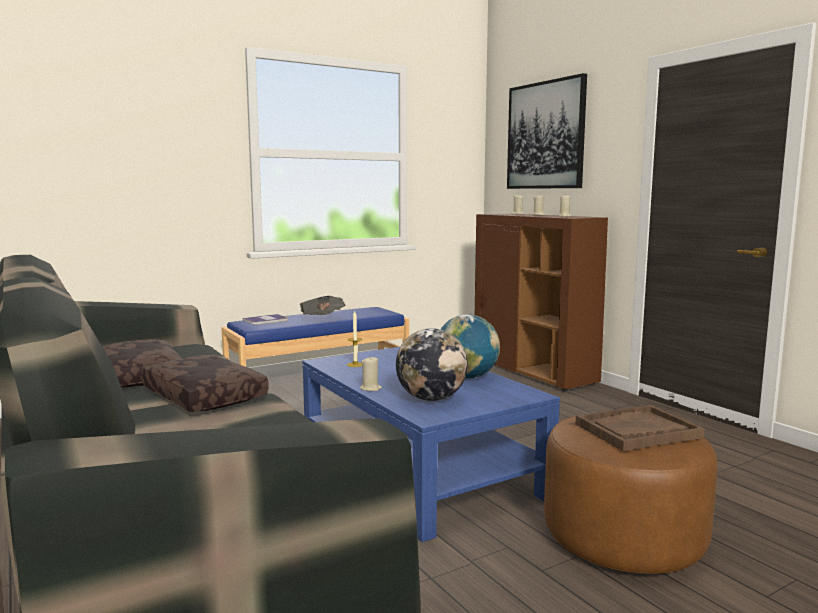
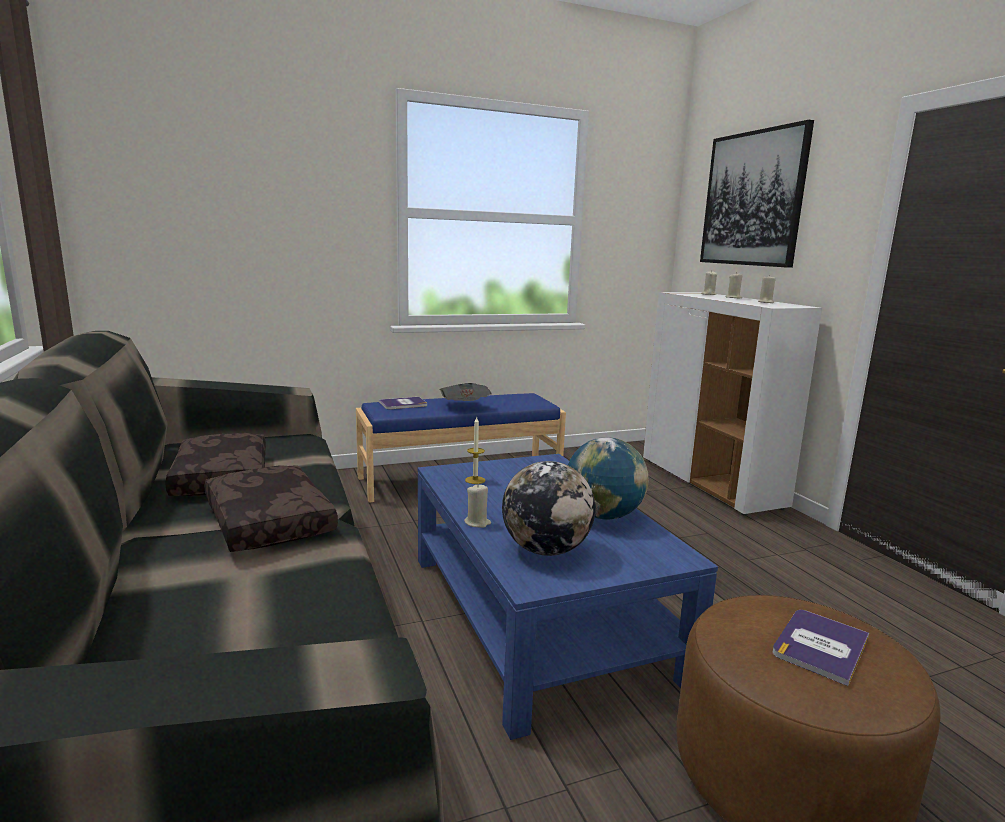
camera: 10 degrees right, 5 degrees up
(534, 372) = (711, 483): brown cabinet -> white cabinet
(637, 431) = (820, 646): brown tray -> book

